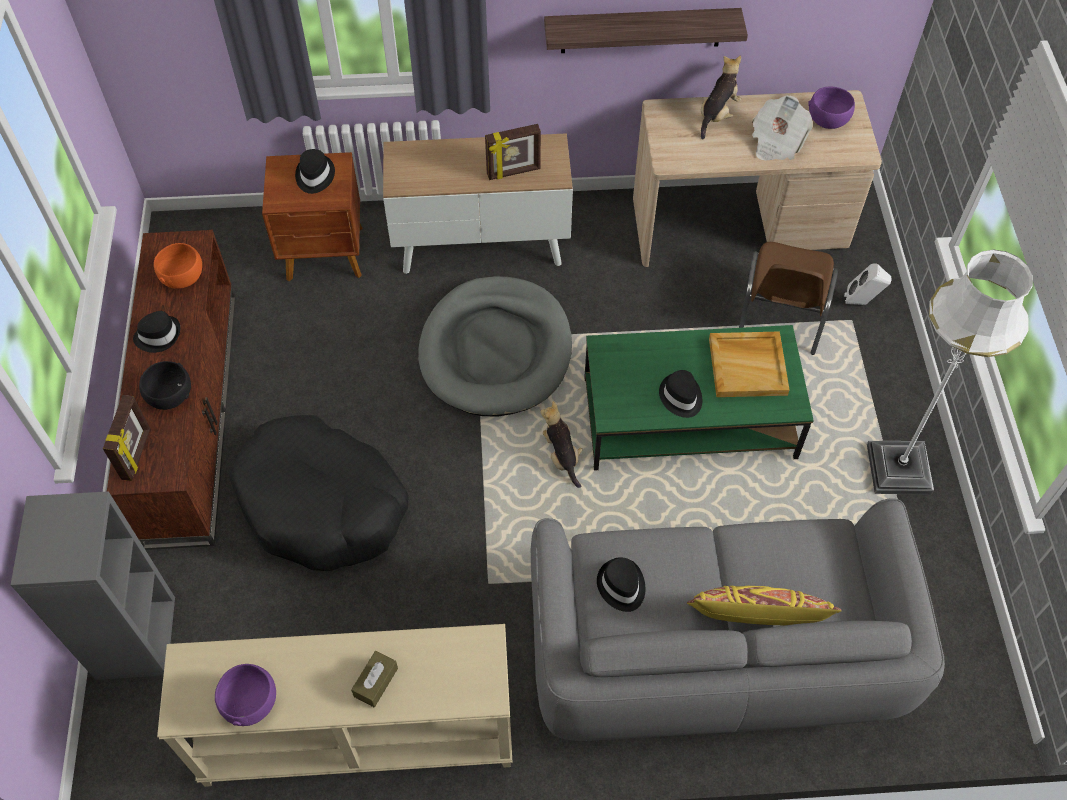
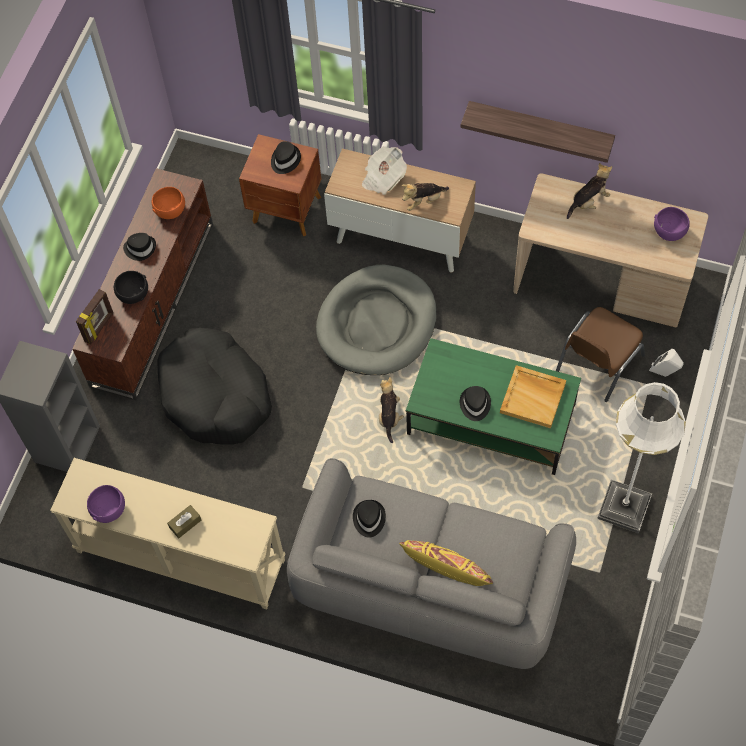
camera: 25 degrees right, 5 degrees up
(513, 172) = (423, 201): picture frame -> plush toy
(776, 142) = (621, 237): newspaper -> newspaper (383, 178)

